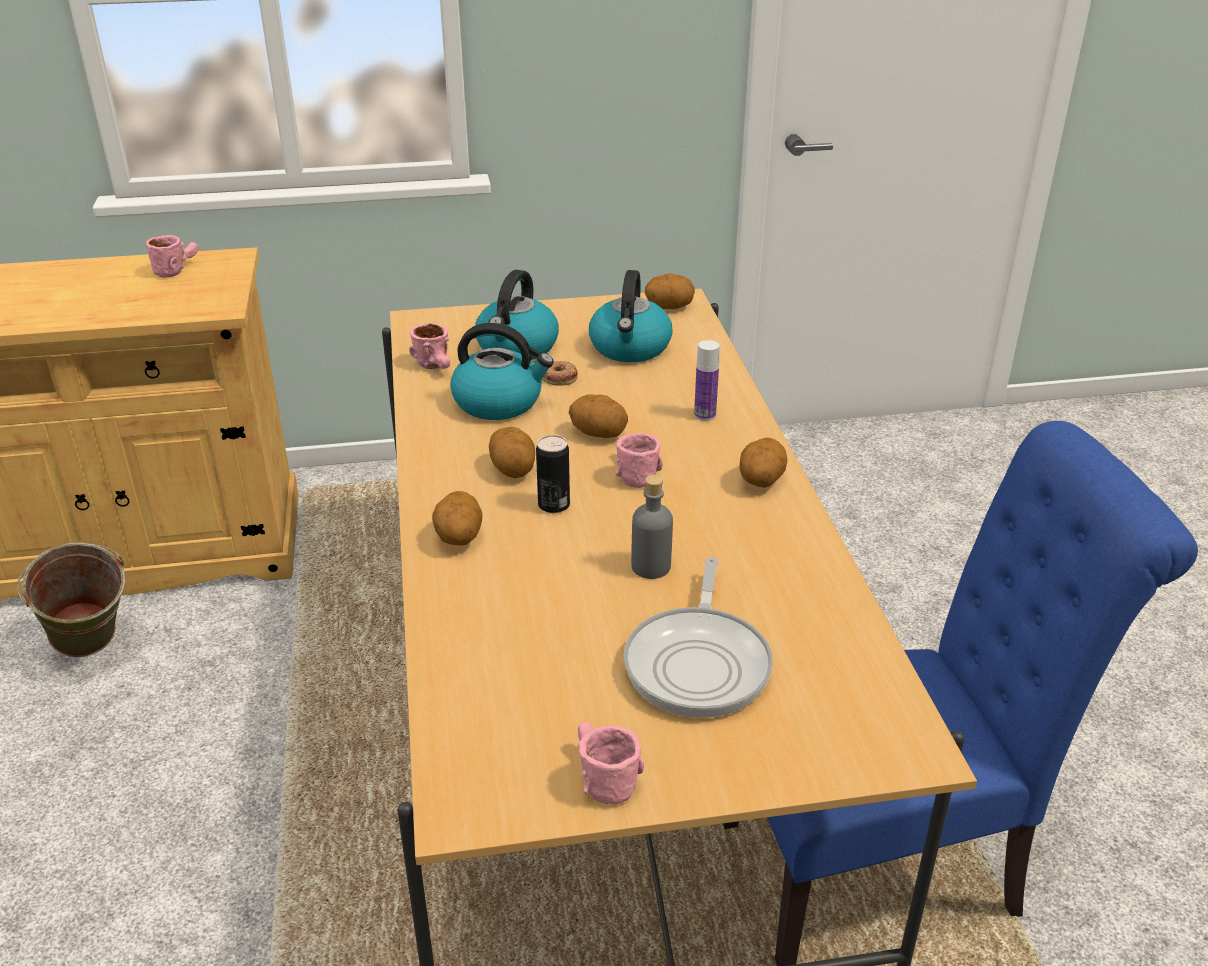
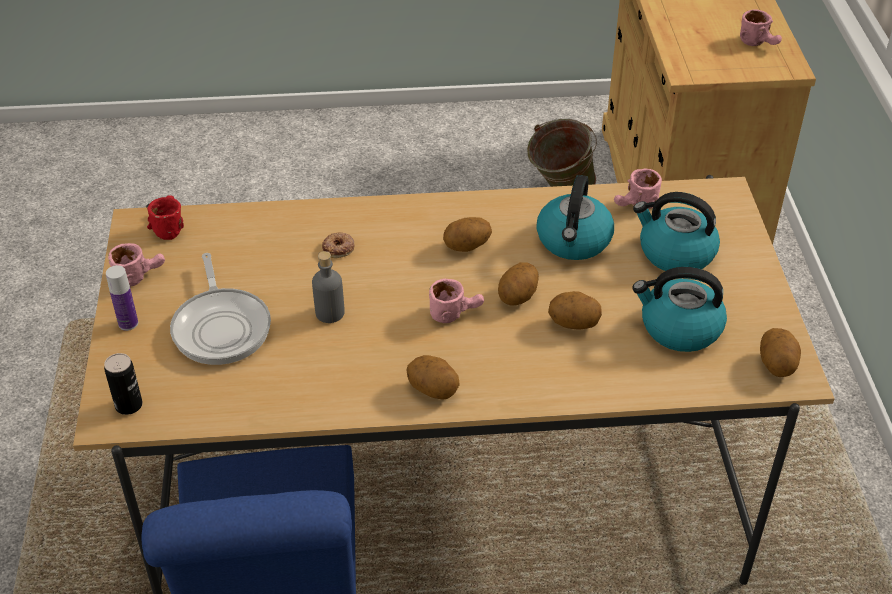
camera: 95 degrees right, 10 degrees up
(458, 538) = (382, 220): potato -> potato (573, 323)
(468, 765) = (167, 226): none -> red mug
(554, 505) = (416, 267): can -> can (129, 405)
(559, 377) = (619, 278): donut -> donut (339, 248)
(699, 663) = (221, 327): frying pan -> frying pan turned 120 degrees counterclockwise
(705, 415) = (547, 367): bottle -> bottle (128, 323)

